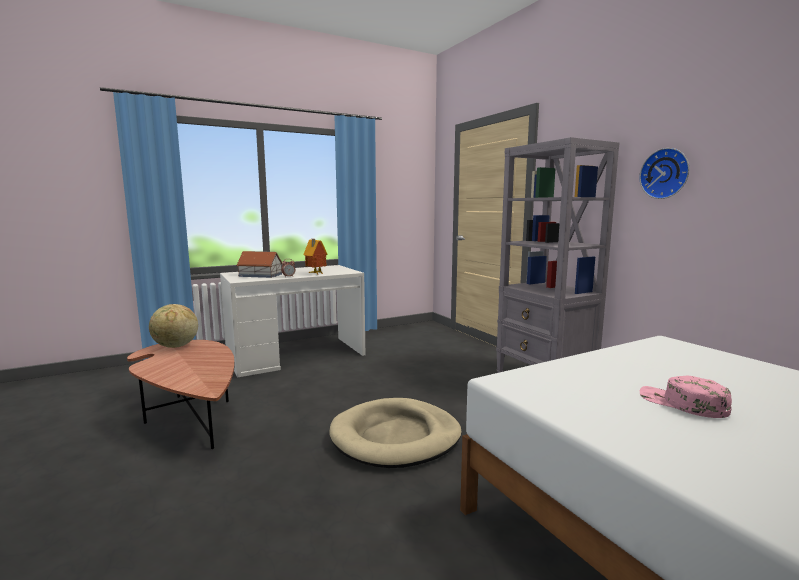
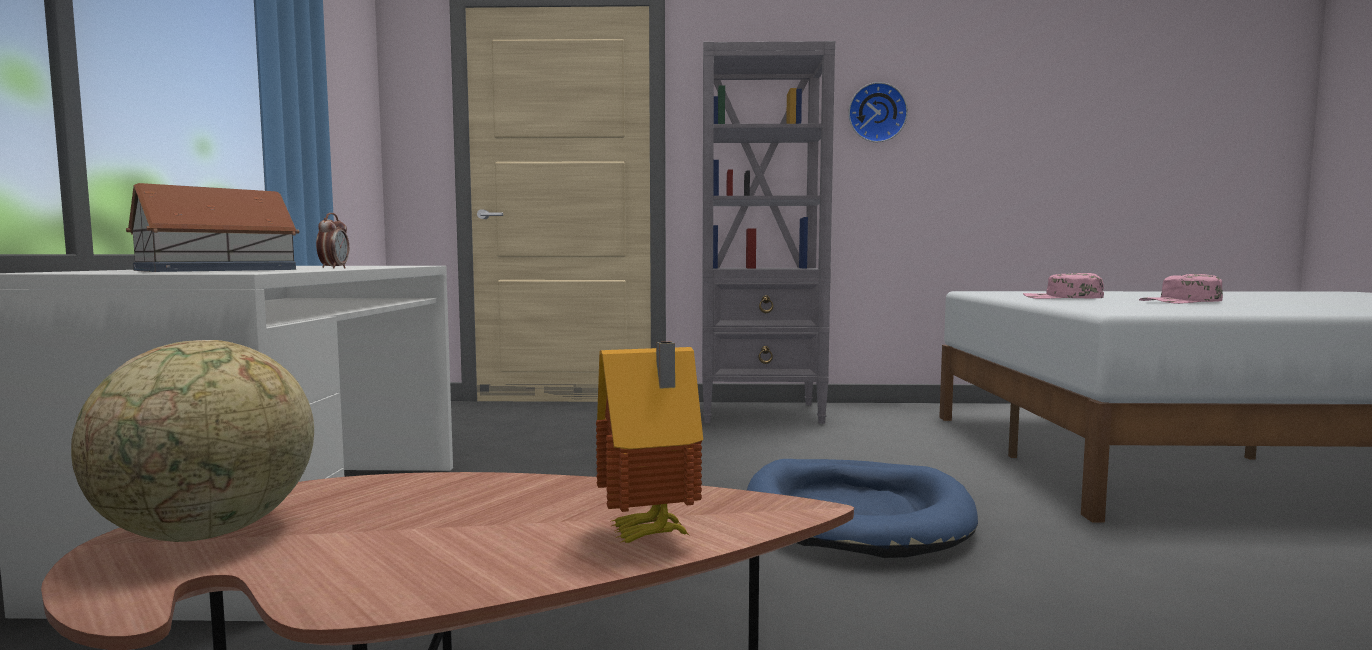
camera: 60 degrees left, 5 degrees down
(315, 274) = (359, 267): toy house -> toy house (650, 536)
(396, 437) = (856, 514): beige dog bed -> blue dog bed
(633, 365) = (1062, 298): none -> pink cap

